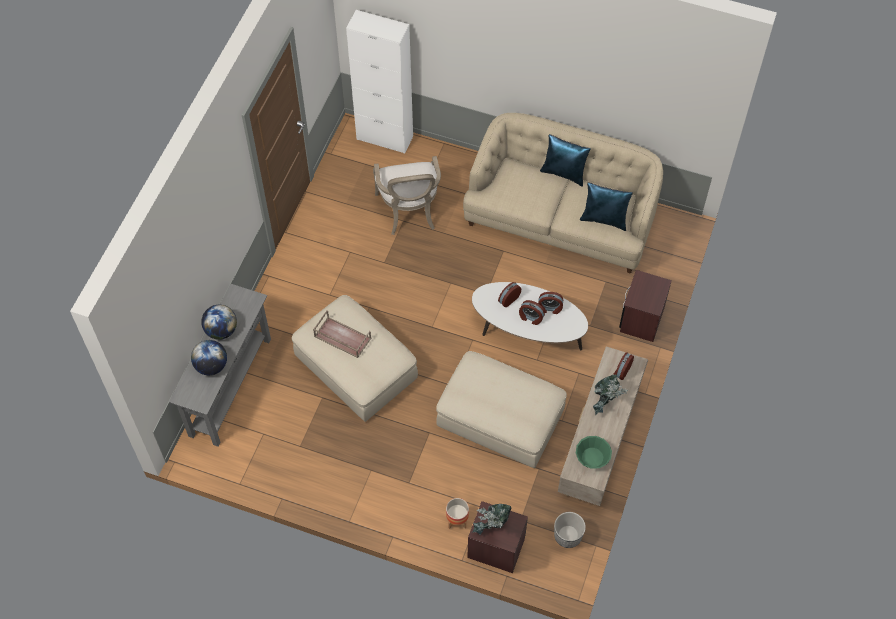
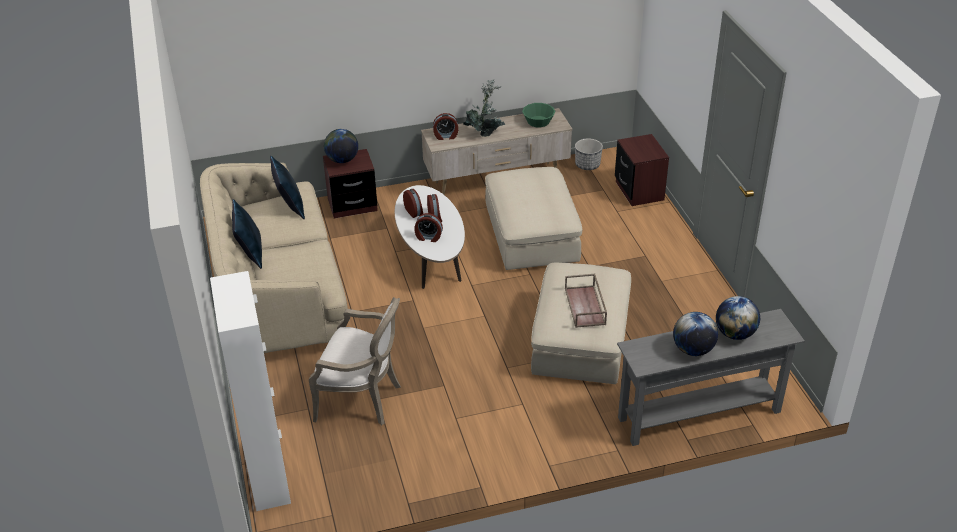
camera: 125 degrees left, 20 degrees down
(409, 213) = (363, 400): armchair -> armchair turned 60 degrees clockwise
(457, 520) = (643, 217): planter -> none
(491, 527) = (647, 150): potted plant -> none
(654, 290) = (342, 160): none -> globe

